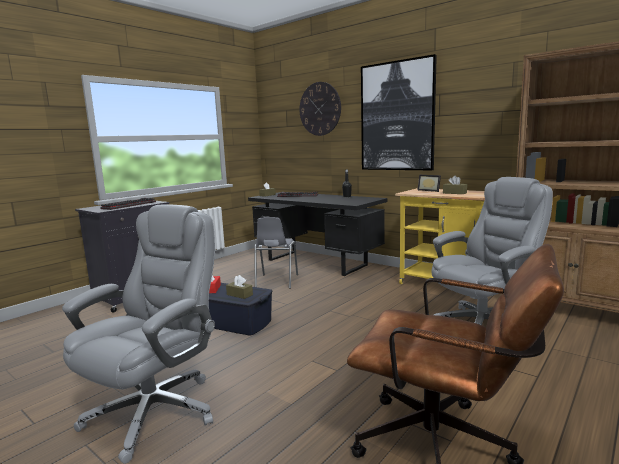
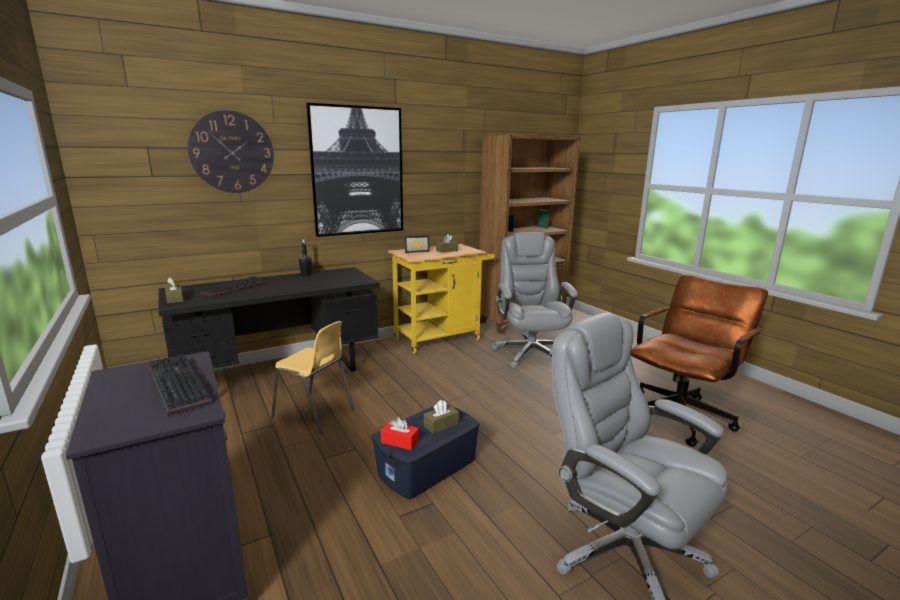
camera: 70 degrees left, 5 degrees up
(276, 281) = (314, 413): grey chair -> yellow chair

